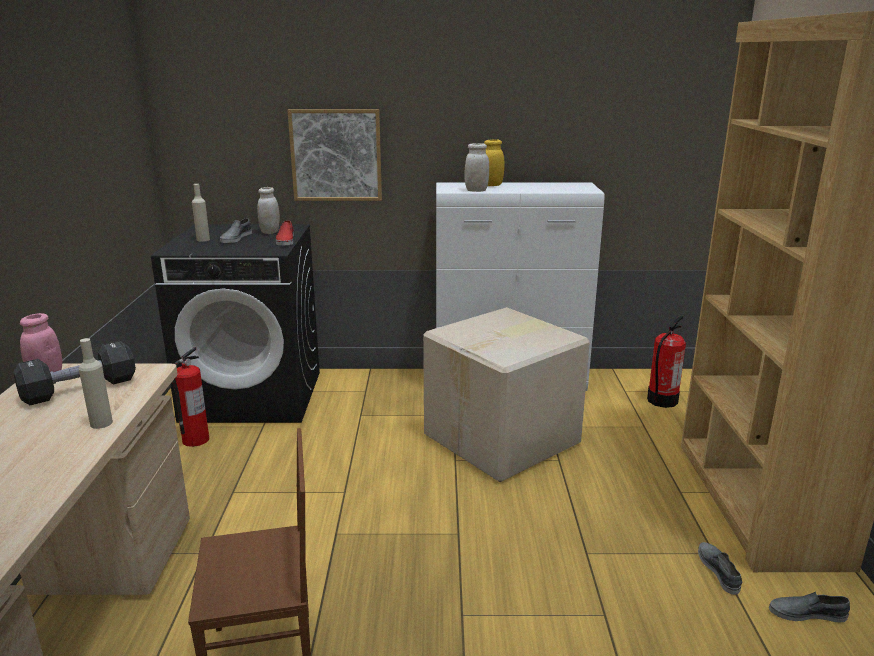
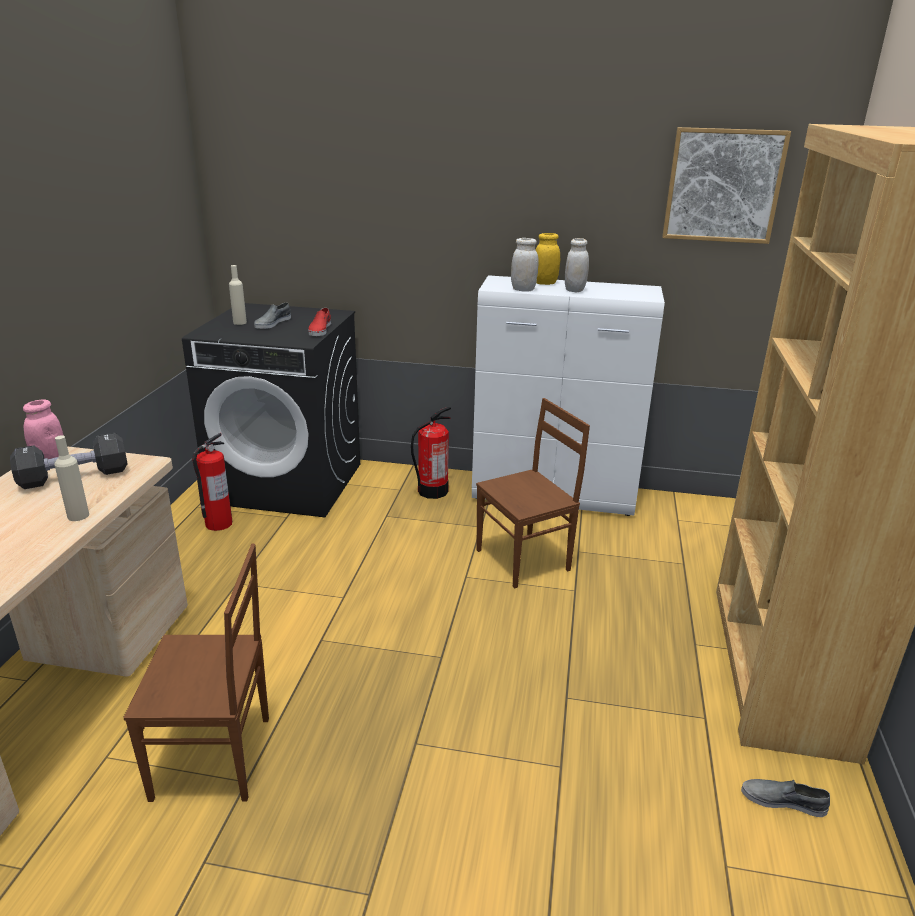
camera: 10 degrees right, 5 degrees up
(270, 232) = (309, 318): white jar -> white jar (575, 290)
(336, 155) = (384, 239): picture -> picture (723, 186)
(504, 439) = (524, 560): cardboard box -> brown chair
(661, 400) = (715, 535): fire extinguisher -> fire extinguisher (432, 491)
(719, 571) = (703, 738): grey shoe -> none

